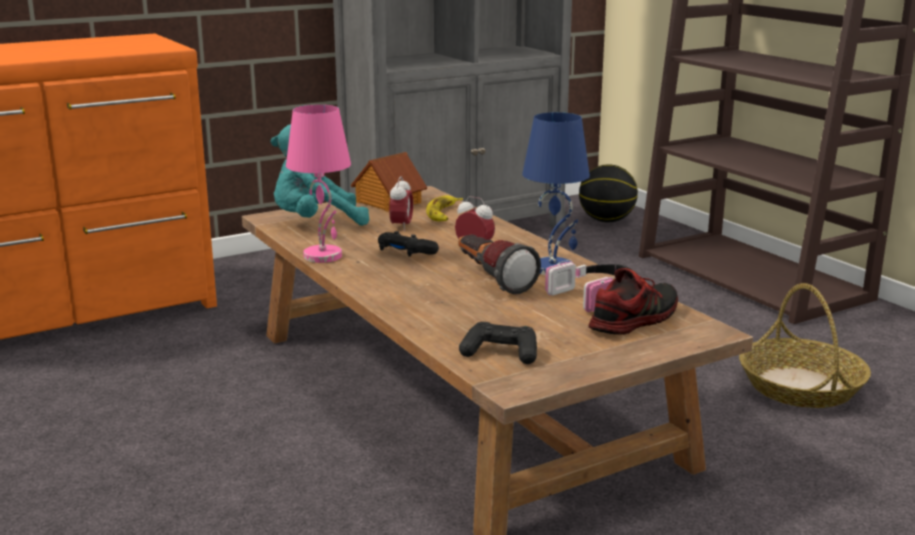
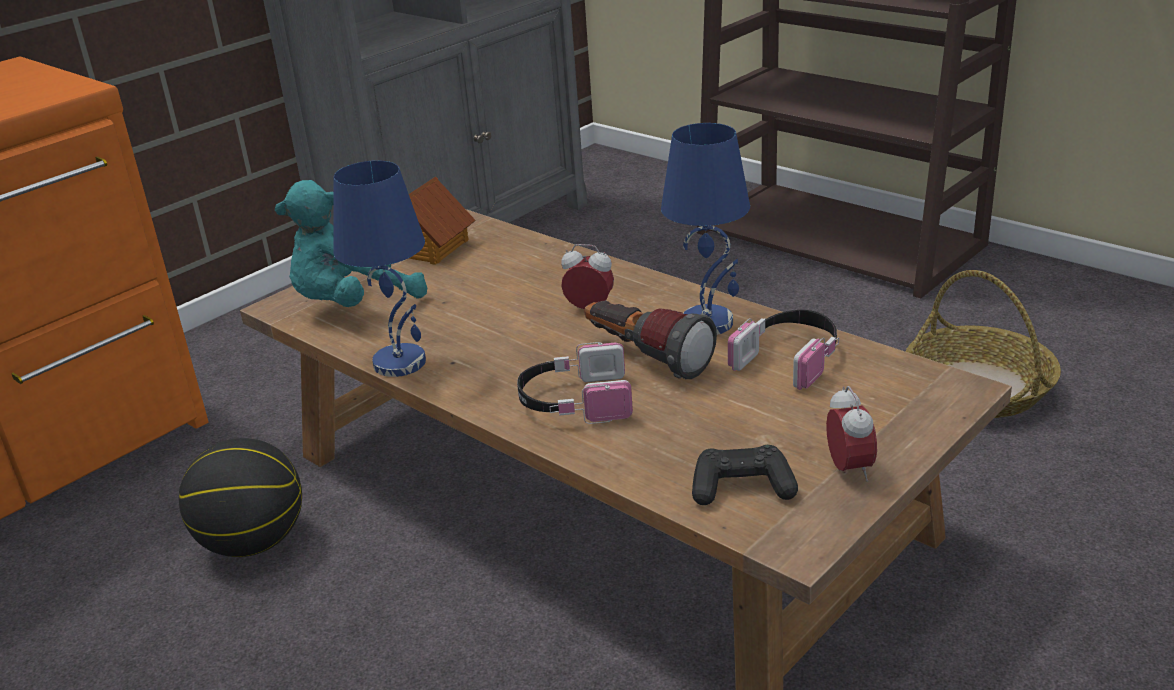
camera: 15 degrees left, 10 degrees up
(324, 256) = (401, 362): pink table lamp -> blue table lamp
(401, 227) = (470, 288): alarm clock -> alarm clock (849, 469)
(405, 253) = (506, 334): black game controller -> none
(422, 293) = (574, 402): none -> headphones
(444, 214) = (510, 254): banana -> none
(606, 221) = (631, 186): basketball -> basketball (254, 543)
(633, 320) = (861, 390): shoe -> none

